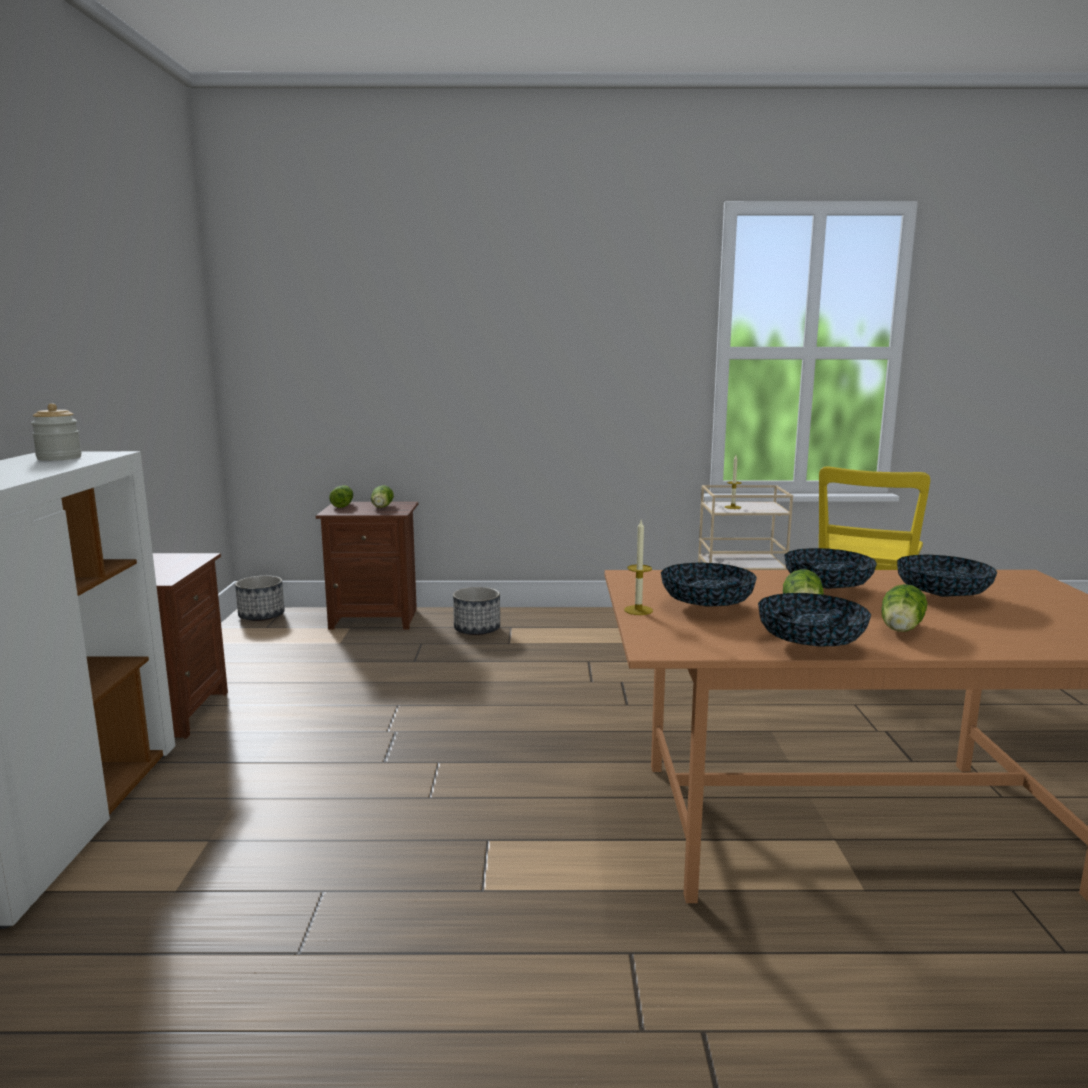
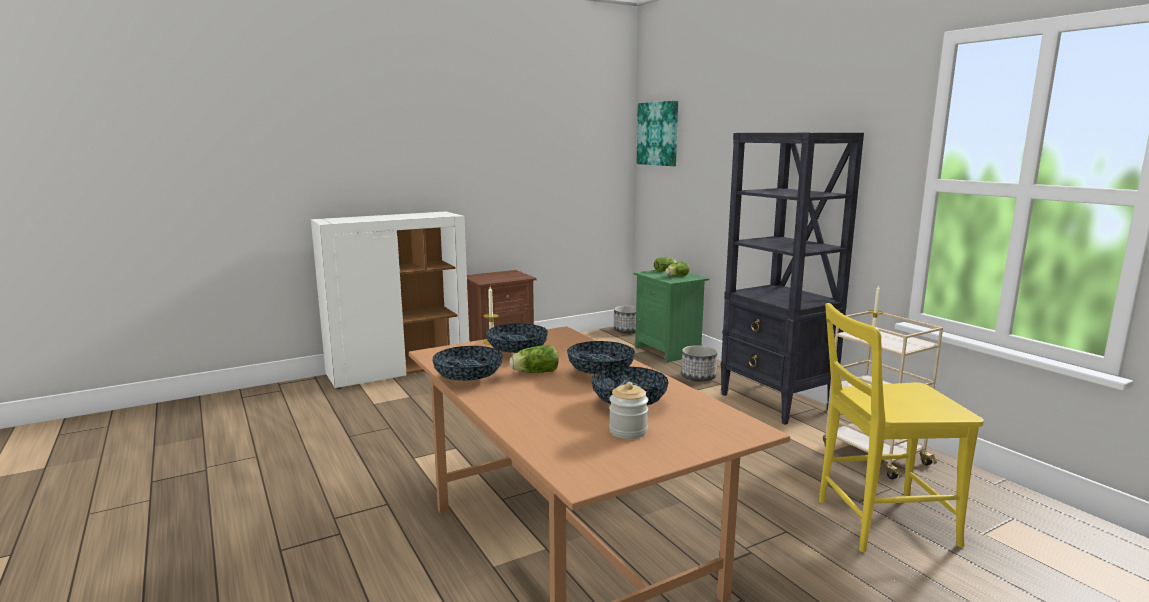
camera: 60 degrees right, 0 degrees up
(59, 458) = (430, 214): jar -> jar (628, 431)
(274, 301) = (658, 133): none -> picture
(375, 618) = (668, 351): brown nightstand -> green nightstand
(590, 621) = (776, 402): none -> black bookcase
(900, 629) = (524, 397): lettuce -> none

